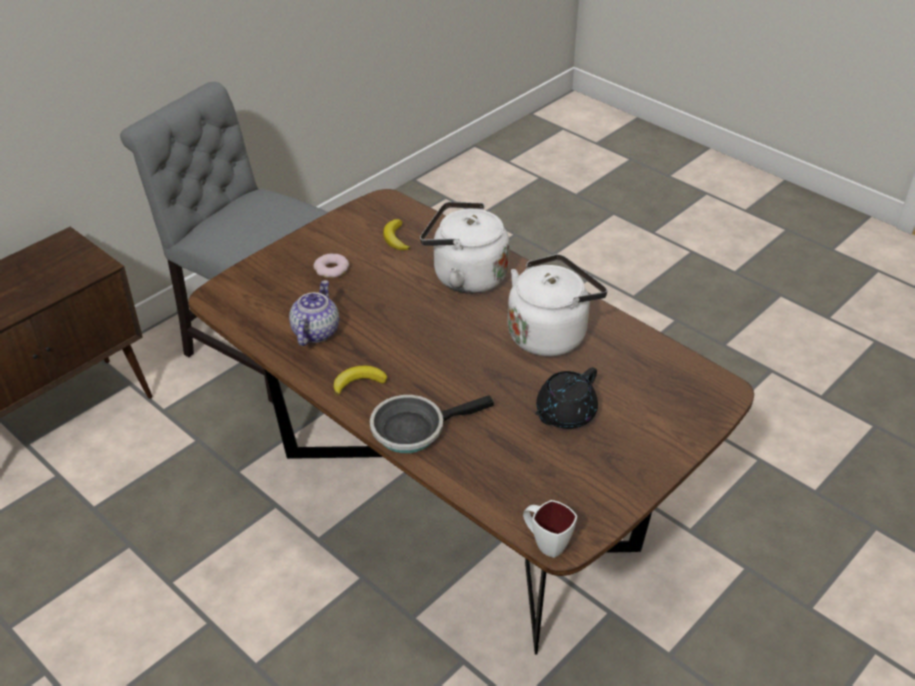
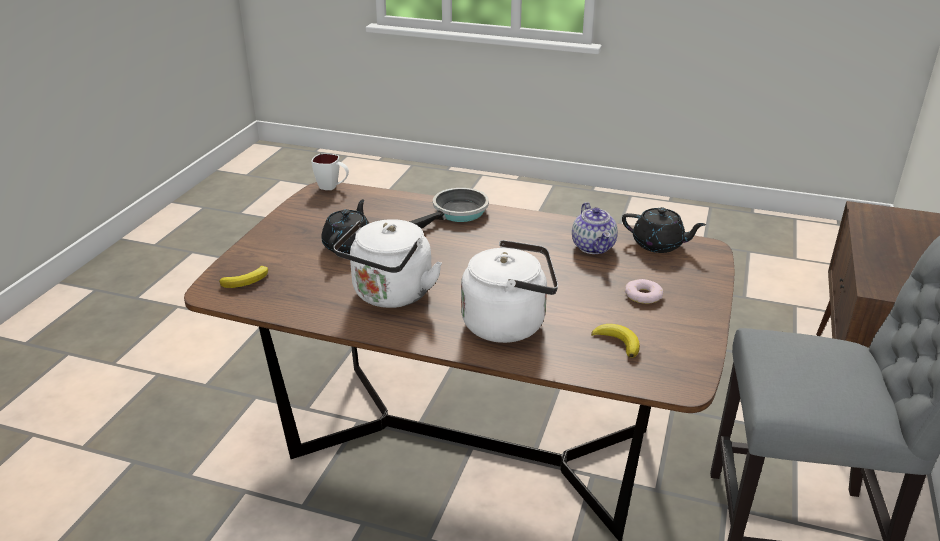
camera: 155 degrees right, 10 degrees down
(252, 315) = (658, 245): none -> black teapot
(359, 382) = (522, 227): banana -> banana (247, 280)

